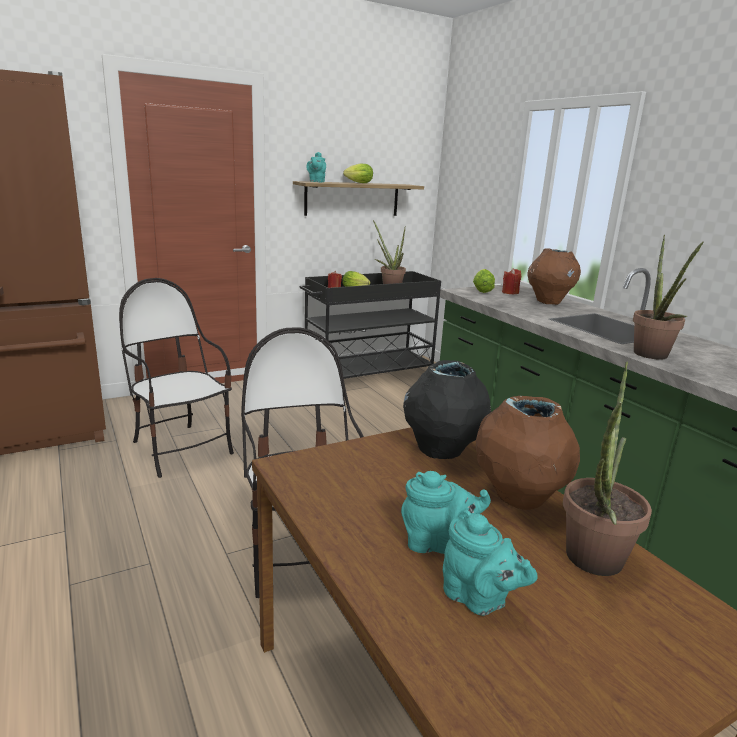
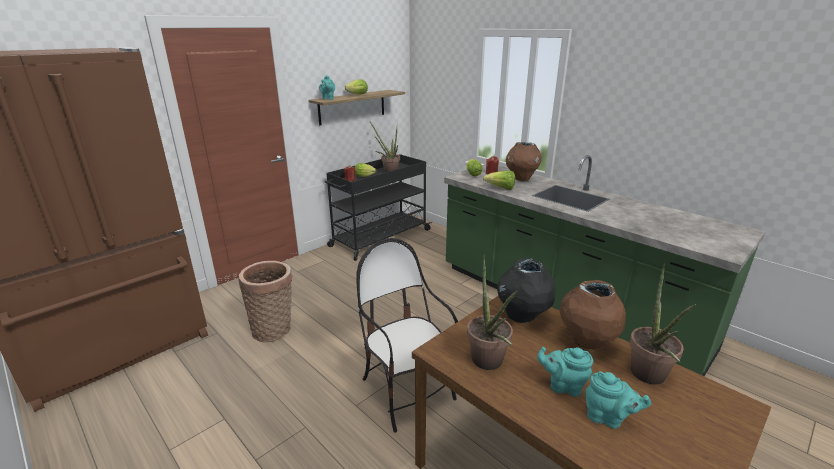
camera: 15 degrees left, 5 degrees up
(181, 449) = (274, 329): chair -> basket
(437, 543) = (563, 386): turquoise teapot -> turquoise teapot turned 150 degrees counterclockwise
(509, 307) = (501, 188): none -> lettuce
(652, 356) = (611, 219): potted plant -> potted plant (489, 364)

